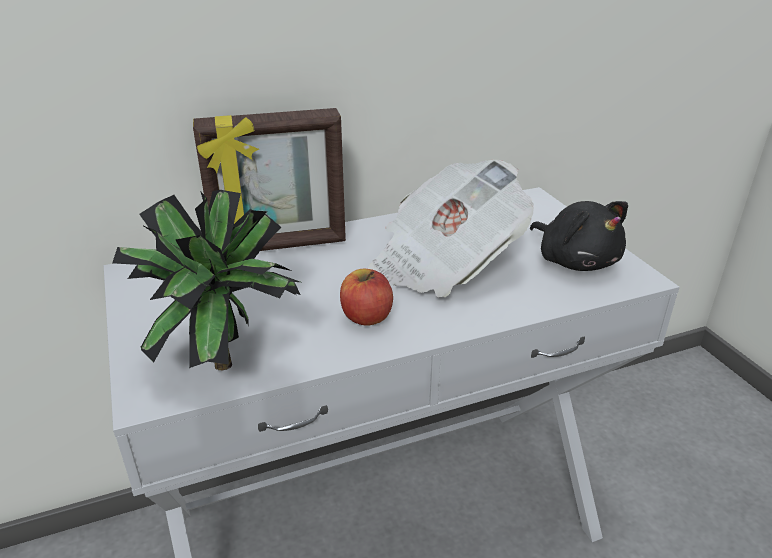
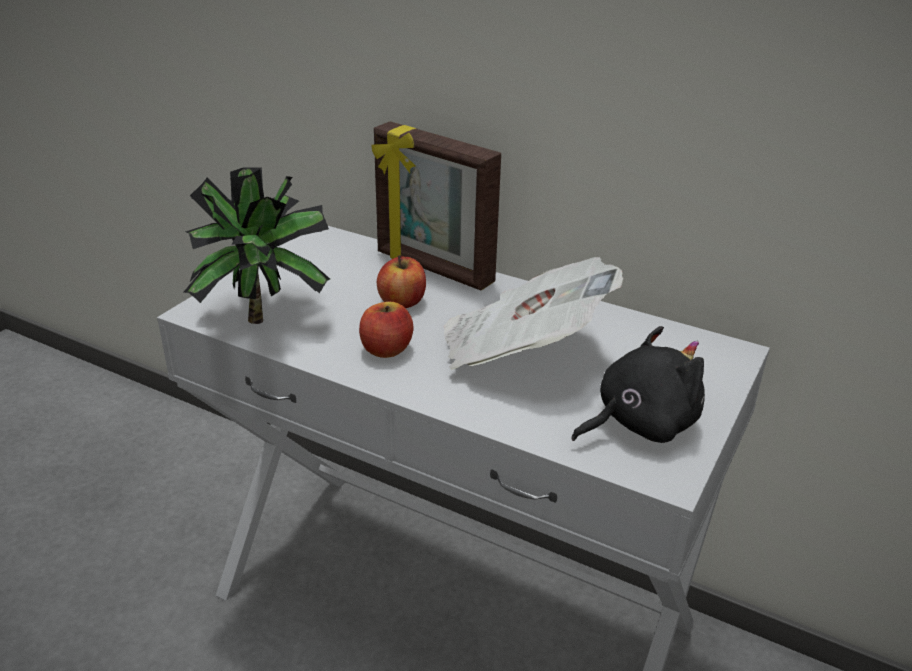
camera: 50 degrees right, 0 degrees up
(307, 280) = (402, 302): none -> apple
(575, 261) = (639, 423): black plush toy -> black plush toy turned 135 degrees counterclockwise

